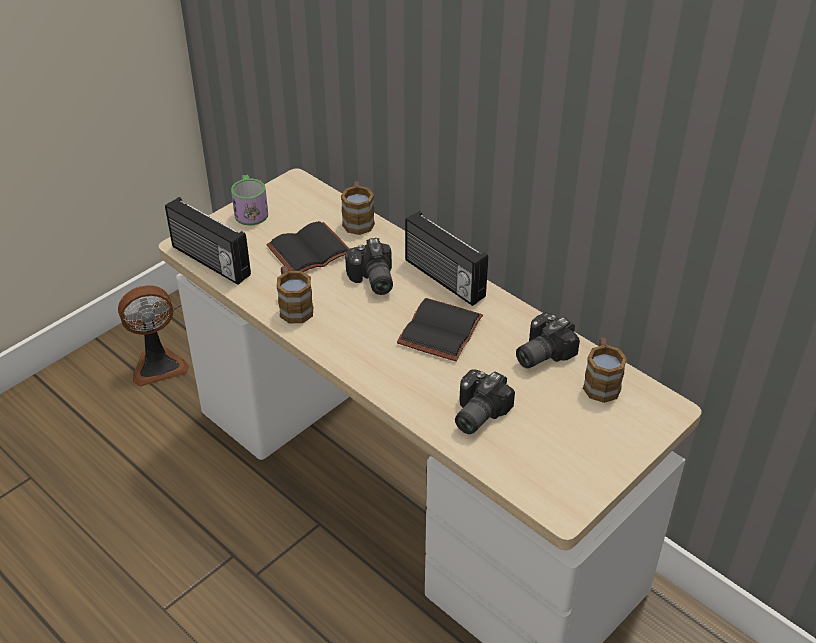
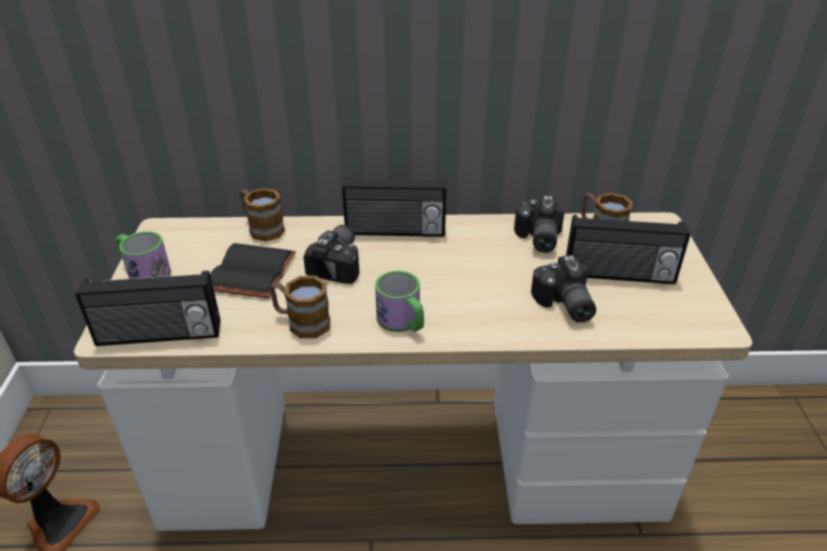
camera: 45 degrees left, 5 degrees down
(352, 349) = (403, 322): none -> mug
(371, 280) = (340, 263): camera -> camera turned 105 degrees counterclockwise
(438, 329) = (446, 266): black book -> none
(555, 422) = (619, 275): none -> radio

